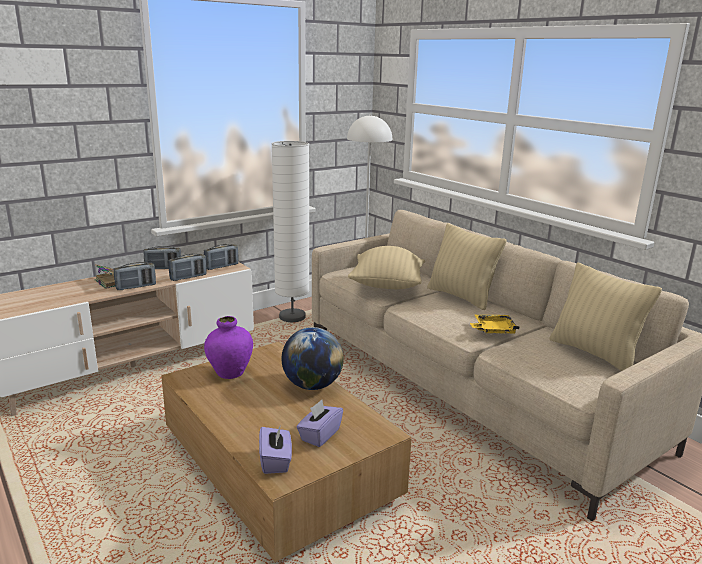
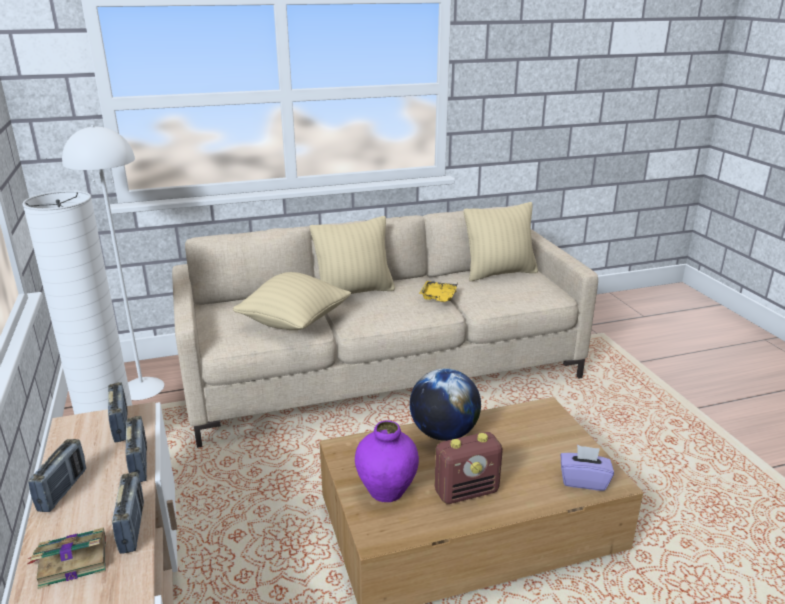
camera: 70 degrees left, 5 degrees up
(240, 404) = (467, 491): none -> radio
(319, 435) = (542, 445): purple tissue box -> none

